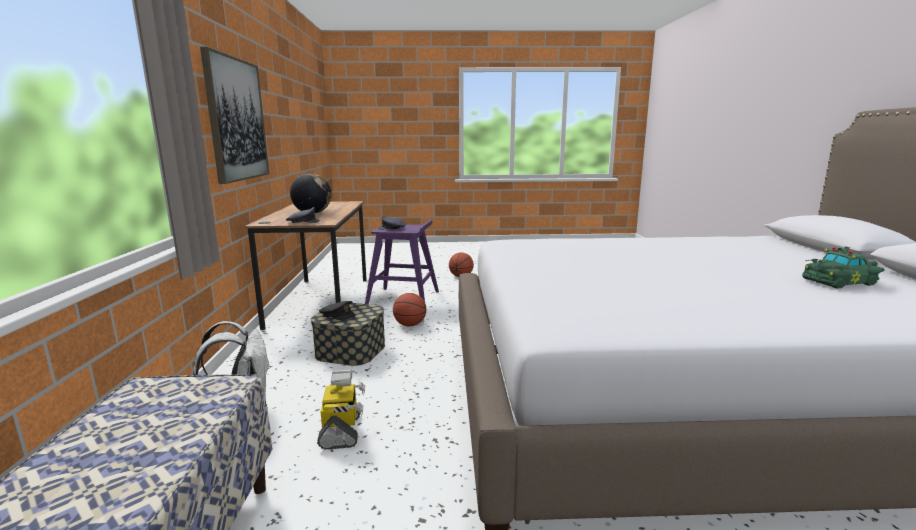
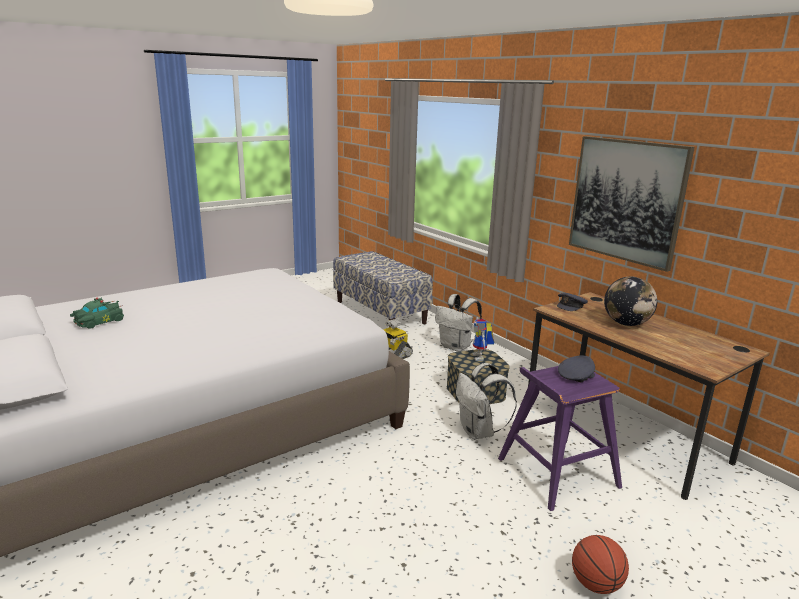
camera: 145 degrees right, 5 degrees up
(338, 315) = (481, 357): black cap -> toy robot
(410, 325) = (479, 432): basketball -> white backpack

